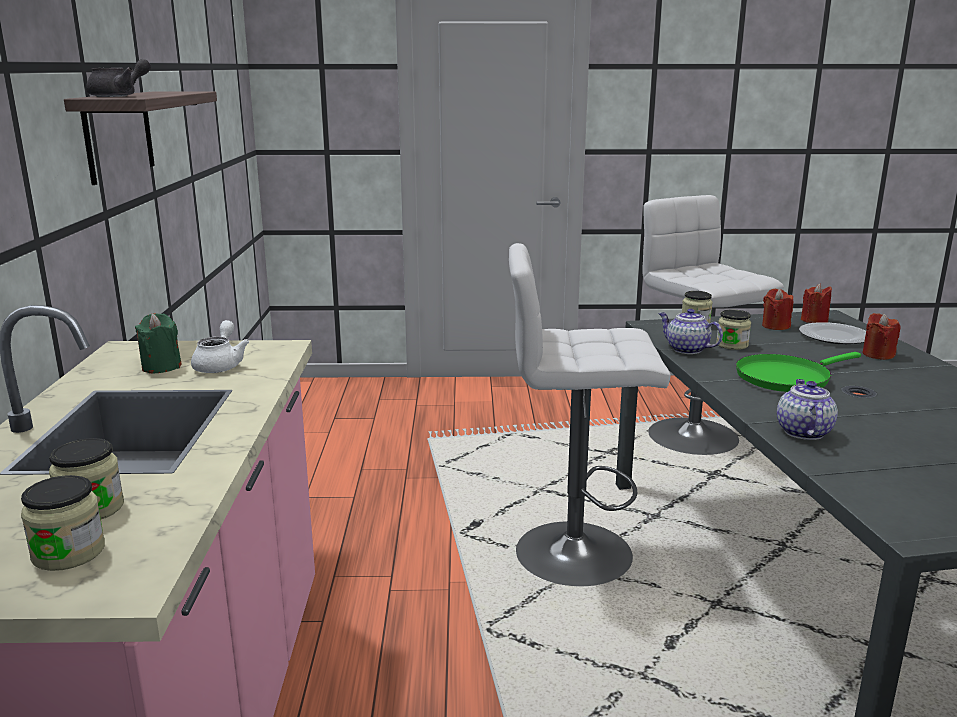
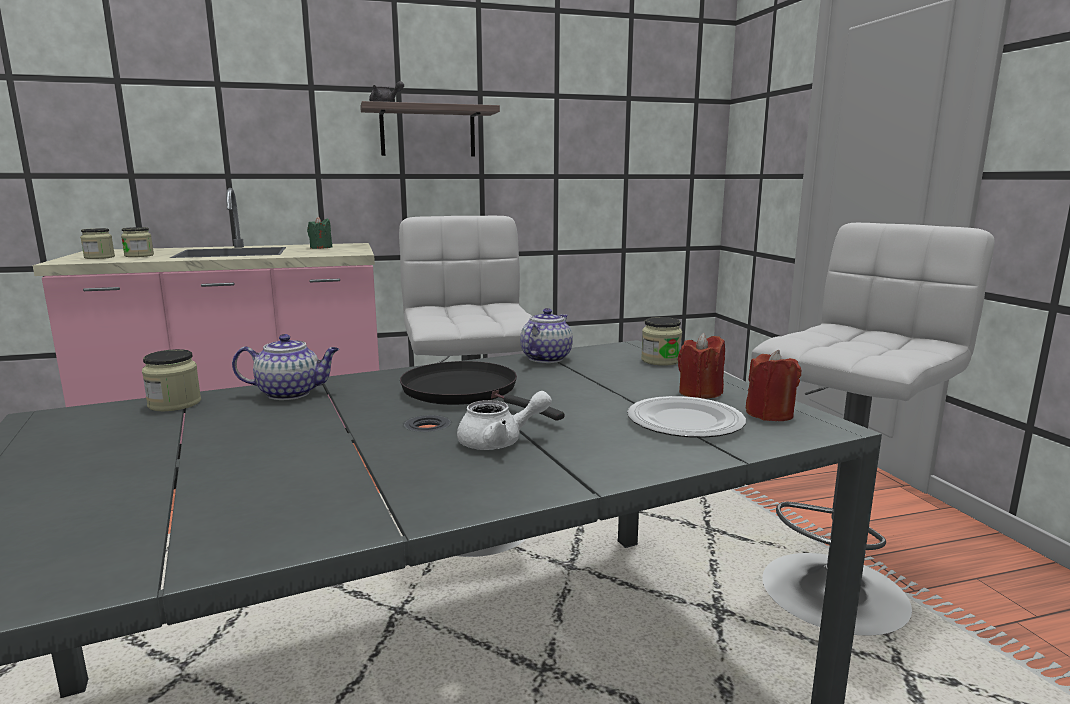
camera: 75 degrees right, 5 degrees down
(220, 365) = (323, 251): white teapot -> white teapot (499, 442)
(732, 345) = (582, 373): jar -> jar (174, 404)
(786, 377) = (466, 392): green frying pan -> black frying pan
(878, 354) = (609, 443): red candle -> none

